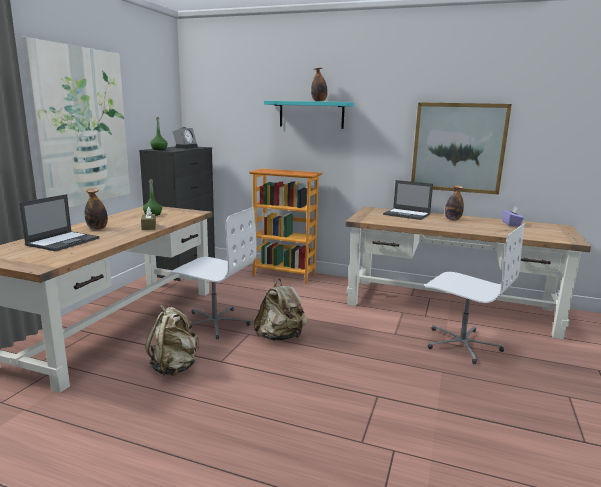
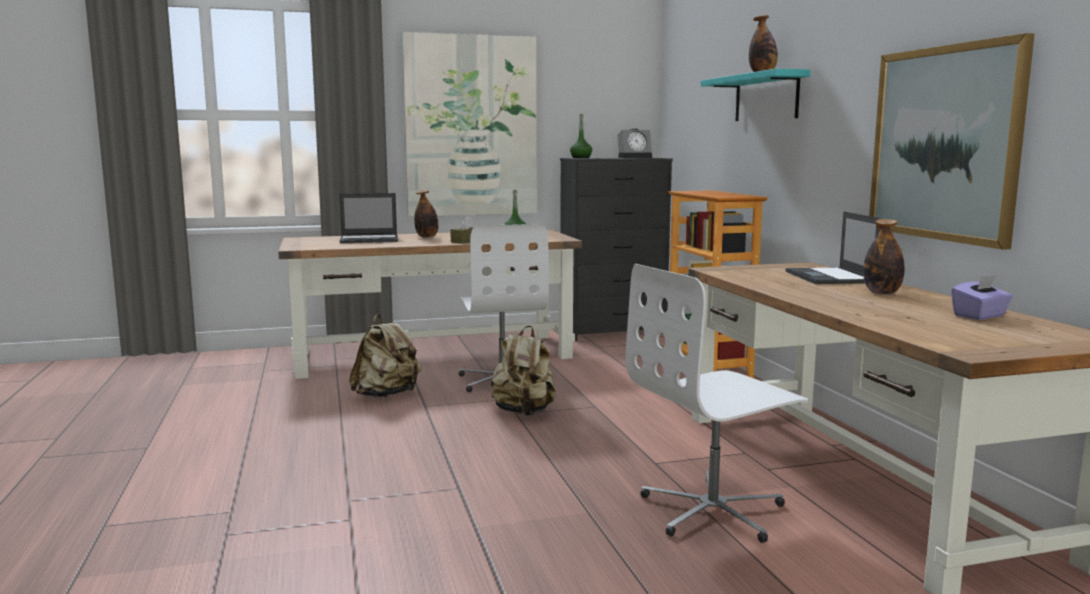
camera: 55 degrees right, 5 degrees down
(462, 344) = (714, 511): white office chair -> white office chair turned 60 degrees clockwise

